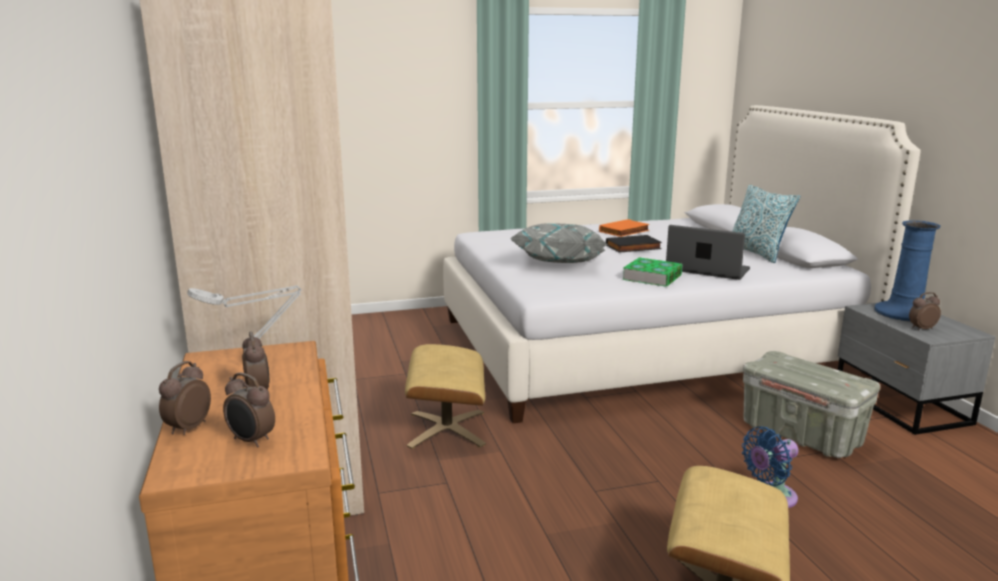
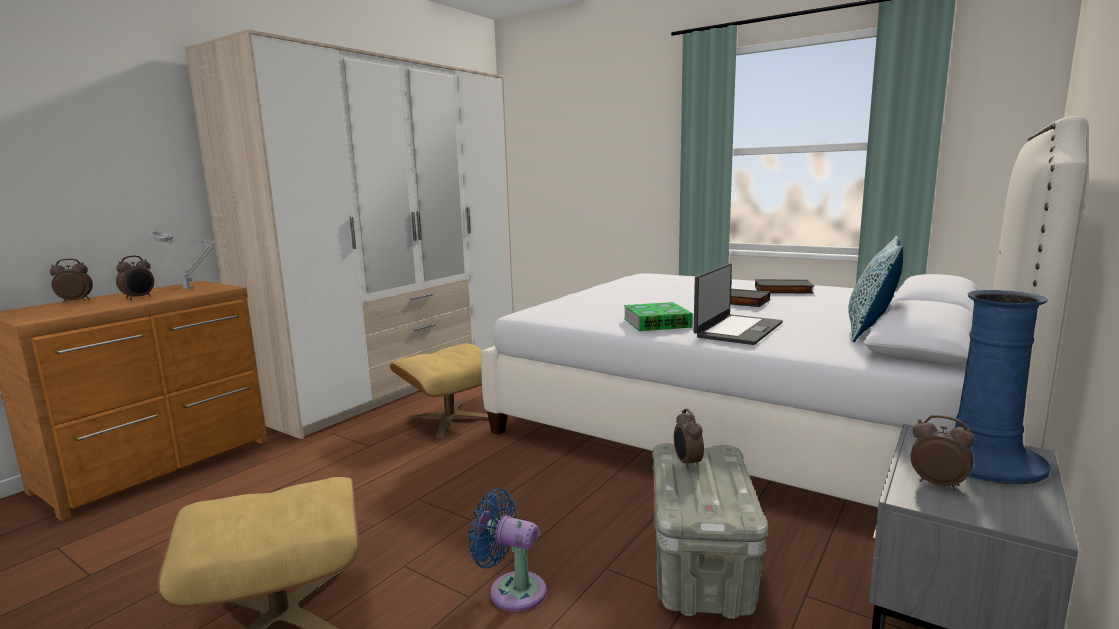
camera: 50 degrees right, 5 degrees down
(251, 441) = (57, 310): alarm clock -> alarm clock (687, 463)
(560, 264) = (620, 300): grey pillow -> none
(624, 231) = (783, 290): orange book -> black book
(707, 270) = (737, 330): laptop -> laptop turned 45 degrees clockwise

